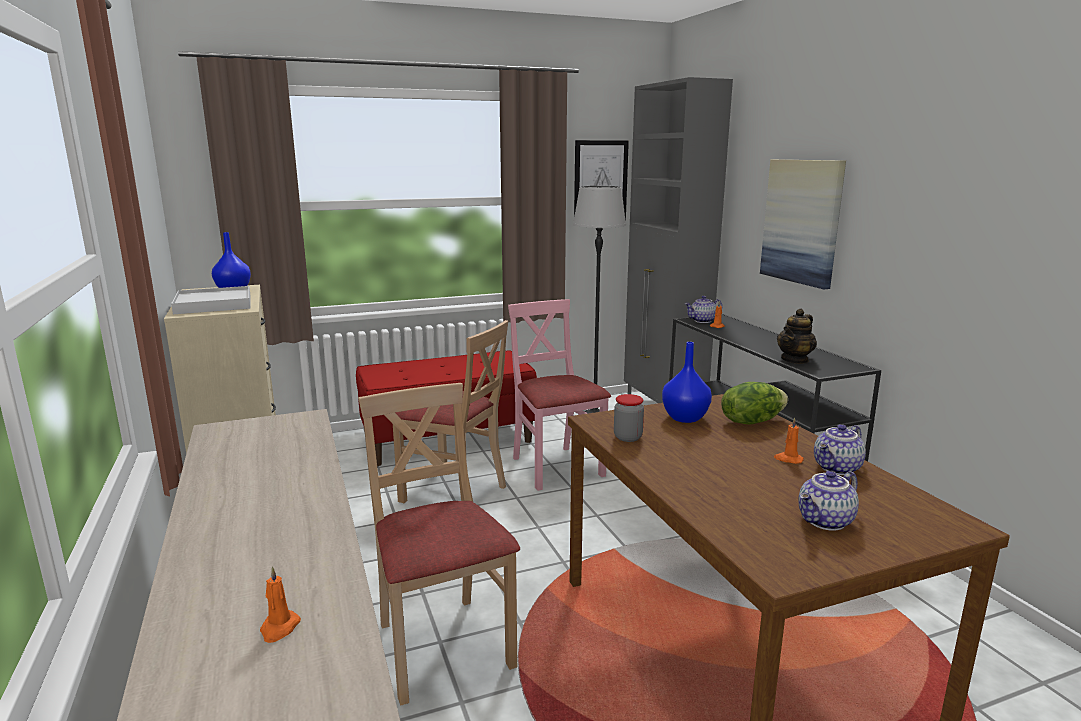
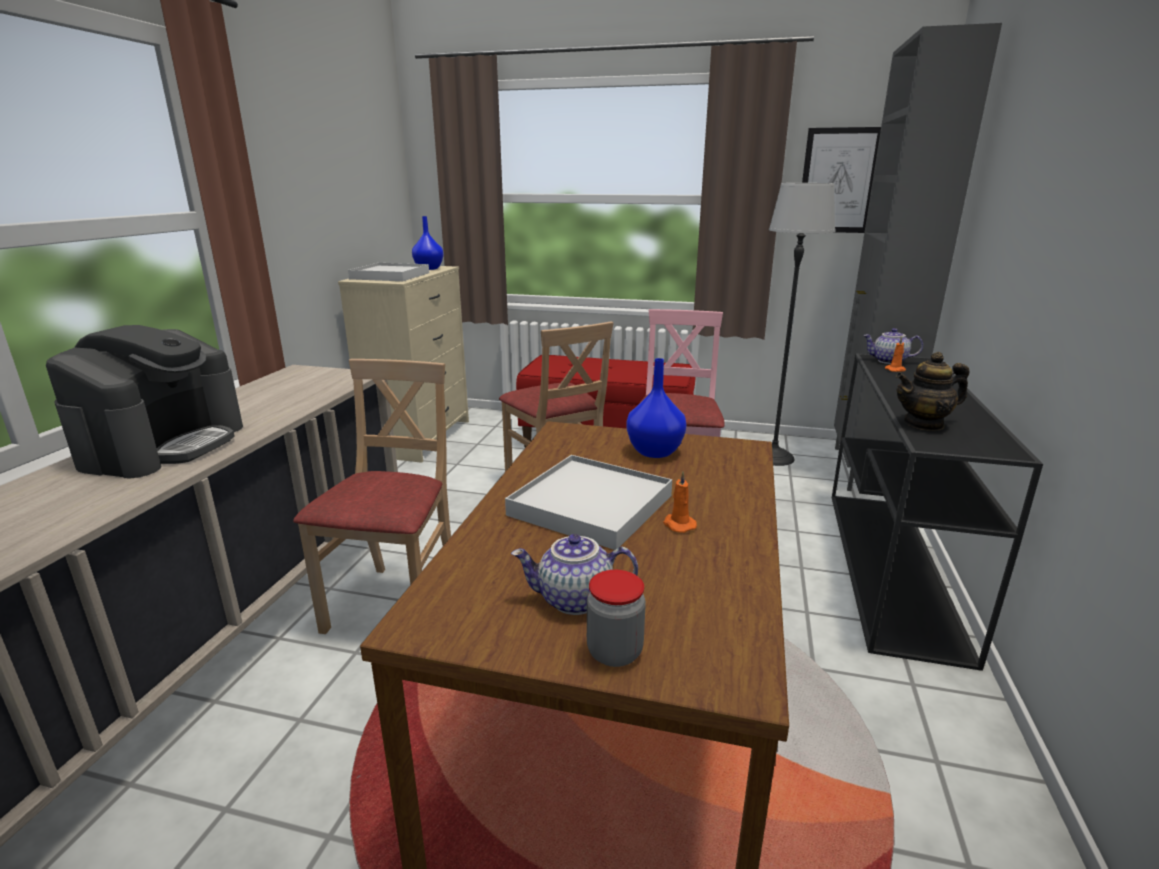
camera: 35 degrees right, 5 degrees up
(250, 539) = (164, 445): none -> coffee machine
(279, 628) = (60, 505): orange candle -> none
(628, 437) = (558, 453): jar -> jar (614, 652)
(720, 465) = (590, 505): none -> white tray
(751, 421) = (723, 474): lettuce -> none
(802, 221) = (1024, 230): picture -> none
(837, 469) = (717, 554): teapot -> none

